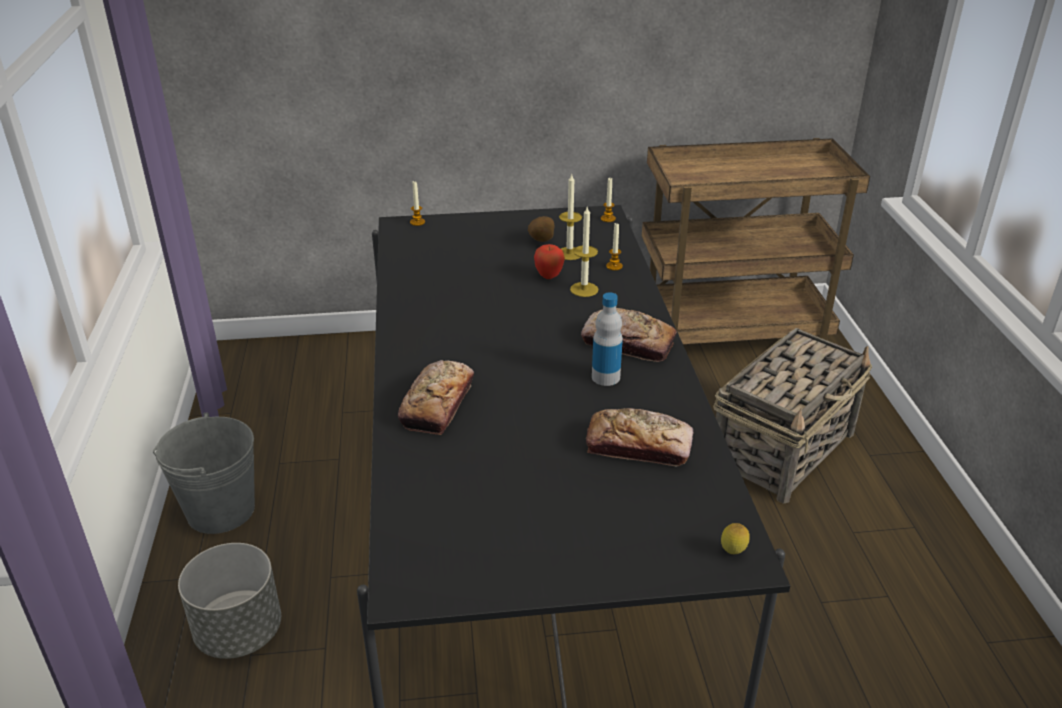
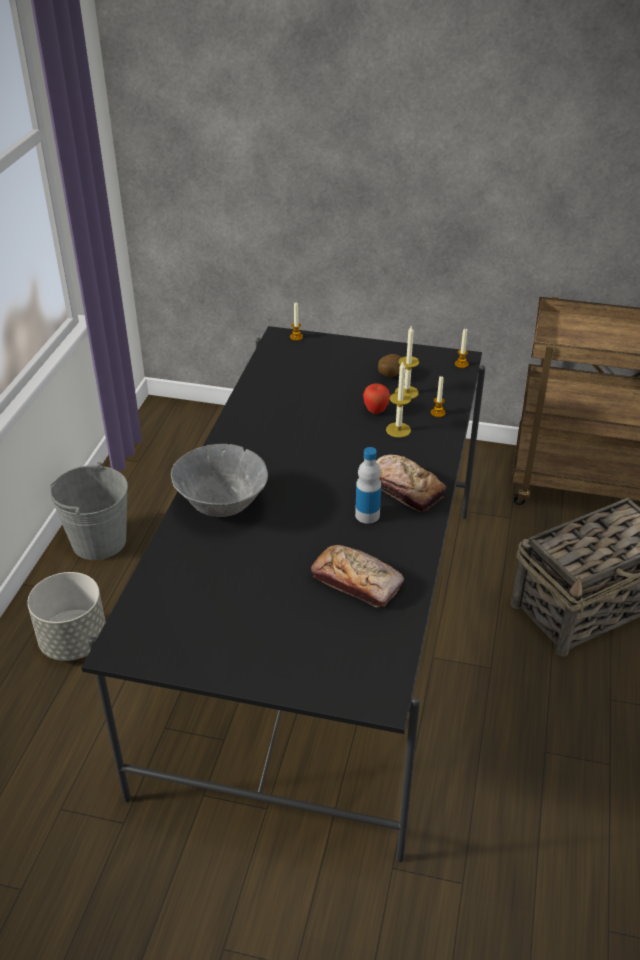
camera: 20 degrees right, 5 degrees up
(437, 404) = (222, 507): bread -> grey bowl
(732, 553) = (375, 690): lemon -> none

